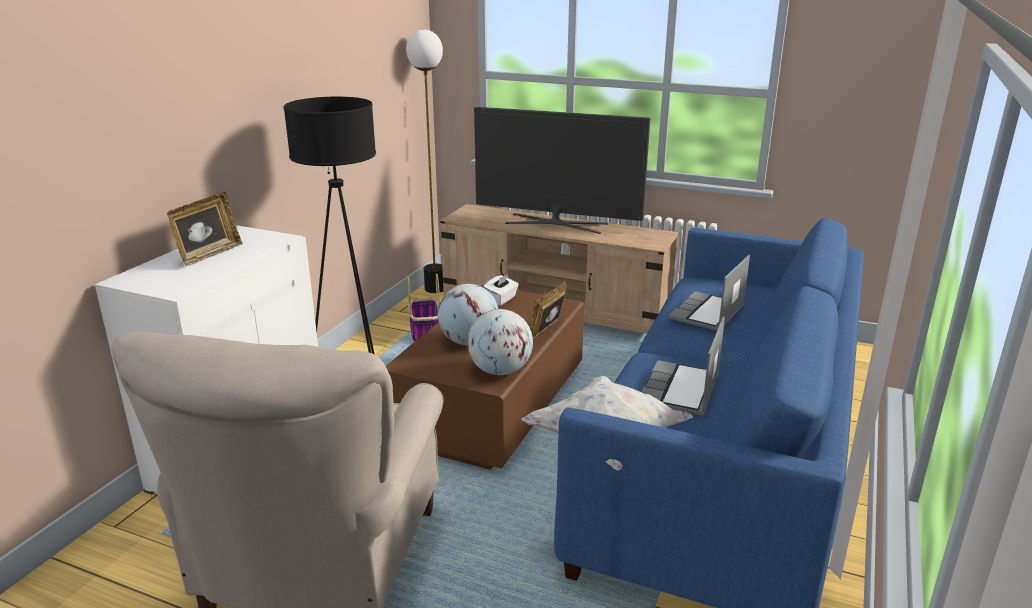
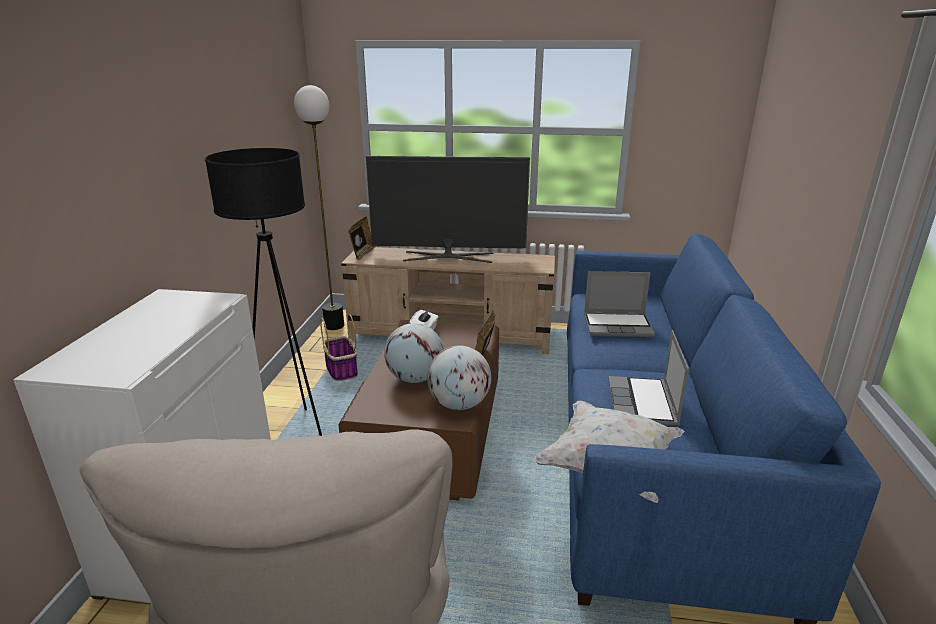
camera: 15 degrees left, 0 degrees up
(209, 254) = (146, 326): picture frame -> picture frame (362, 254)
(707, 314) = (618, 325): laptop -> laptop turned 105 degrees counterclockwise

